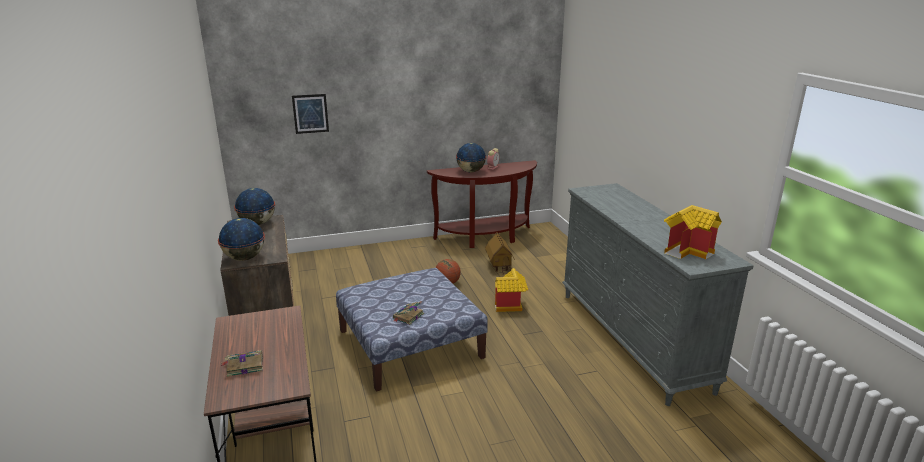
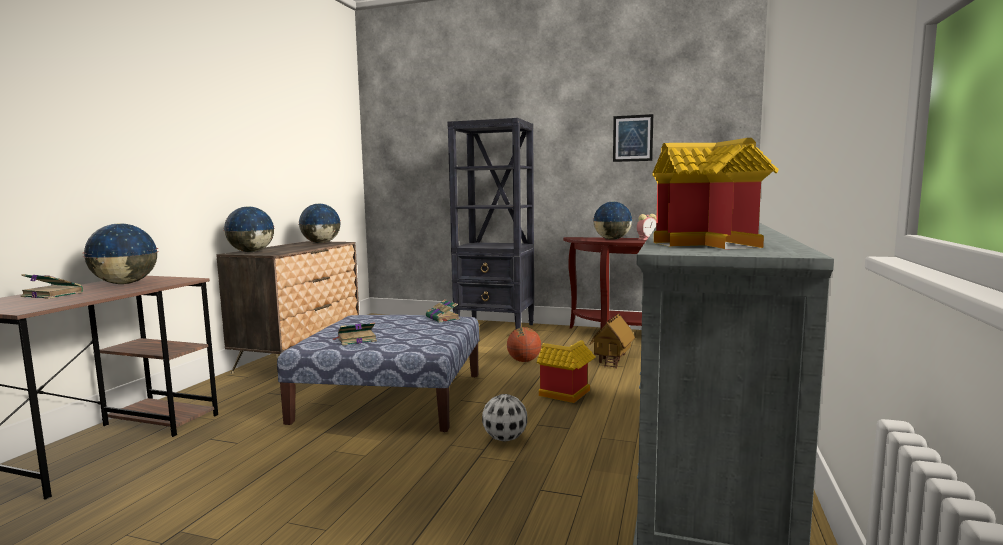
camera: 35 degrees right, 15 degrees down
(254, 333) = (125, 283): none -> globe
(310, 113) = (444, 163): picture -> picture (632, 138)
(381, 253) = (495, 328): none -> black bookcase
(423, 276) = (443, 318): none -> book
(521, 350) = (505, 439): none -> football

